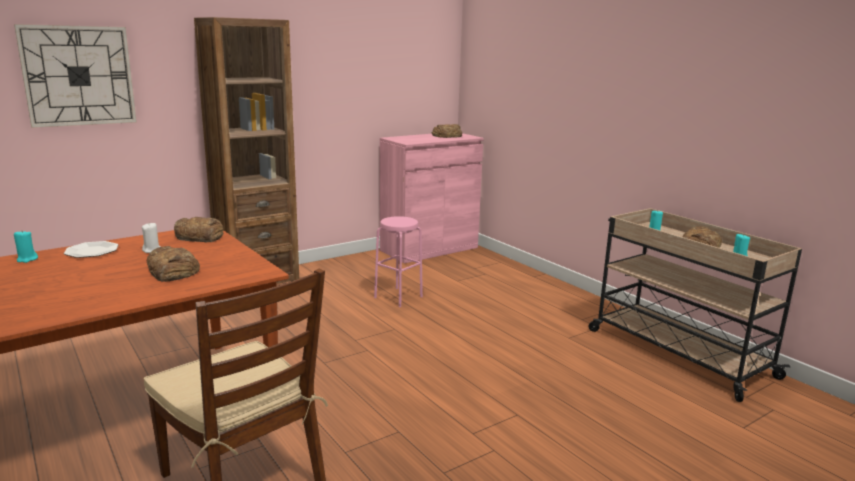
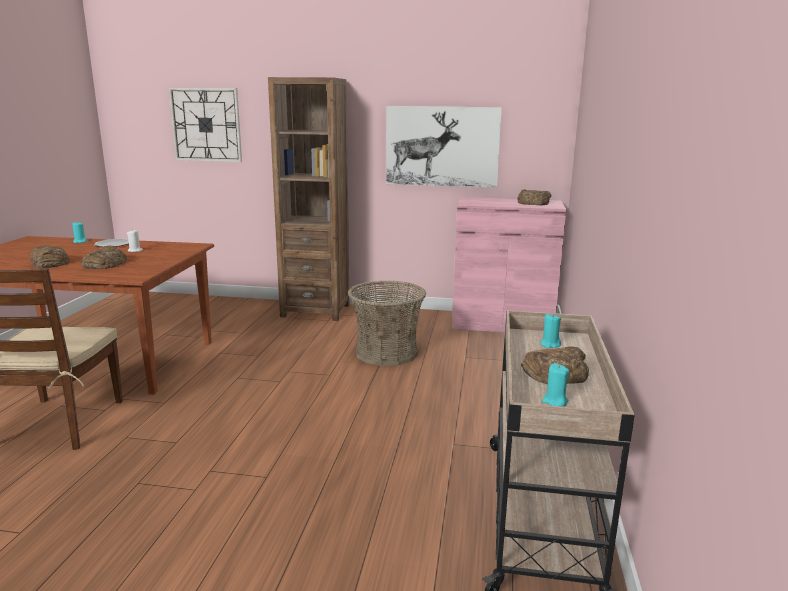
camera: 45 degrees right, 0 degrees up
(199, 236) = (181, 248): bread -> bread (49, 263)
(360, 89) = (442, 146): none -> picture
(398, 297) = (386, 353): pink stool -> basket

